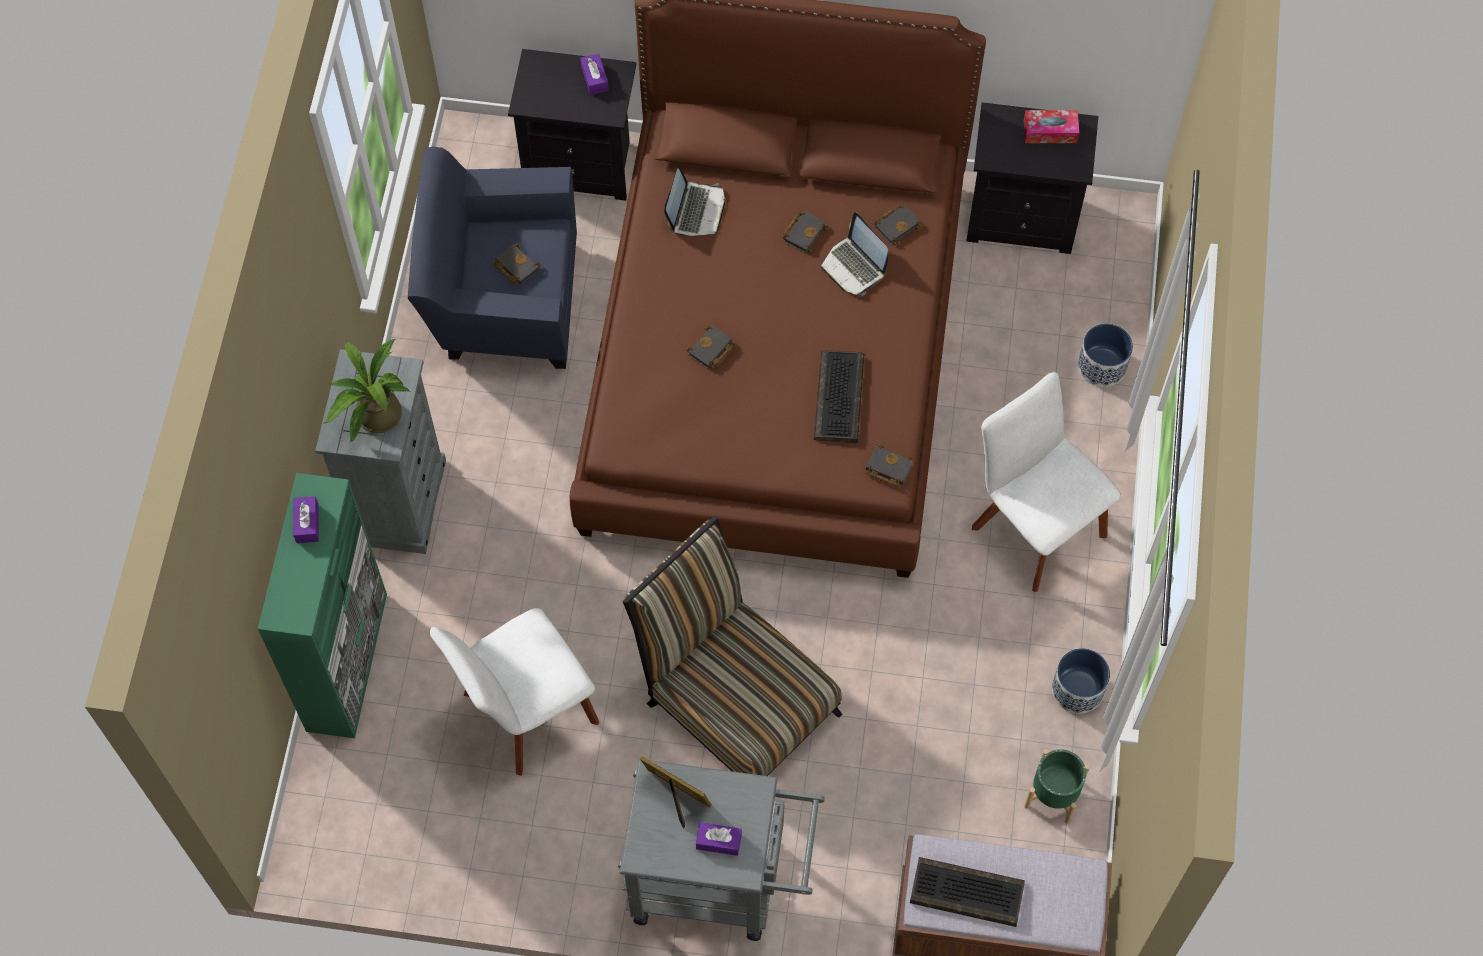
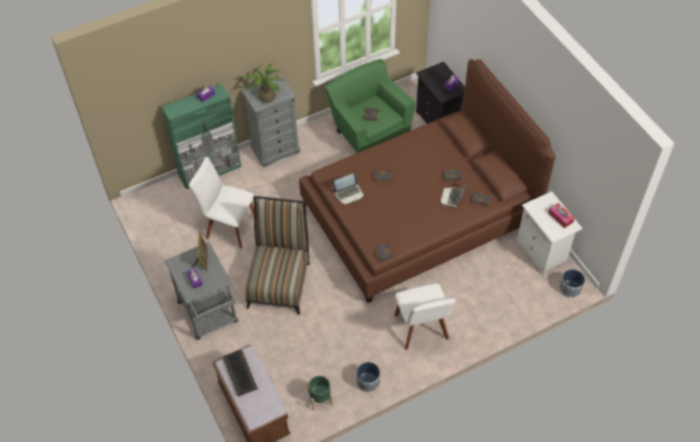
camera: 55 degrees right, 10 degrees down
(502, 303) = (369, 132): blue armchair -> green armchair
(696, 210) = (432, 142): laptop -> laptop (349, 194)
(840, 399) = (397, 223): keyboard -> none
(1022, 217) = (543, 252): black nightstand -> white nightstand
(1034, 525) = (422, 329): white chair -> white chair turned 150 degrees clockwise
(1102, 366) = (506, 312): planter -> planter (570, 289)

